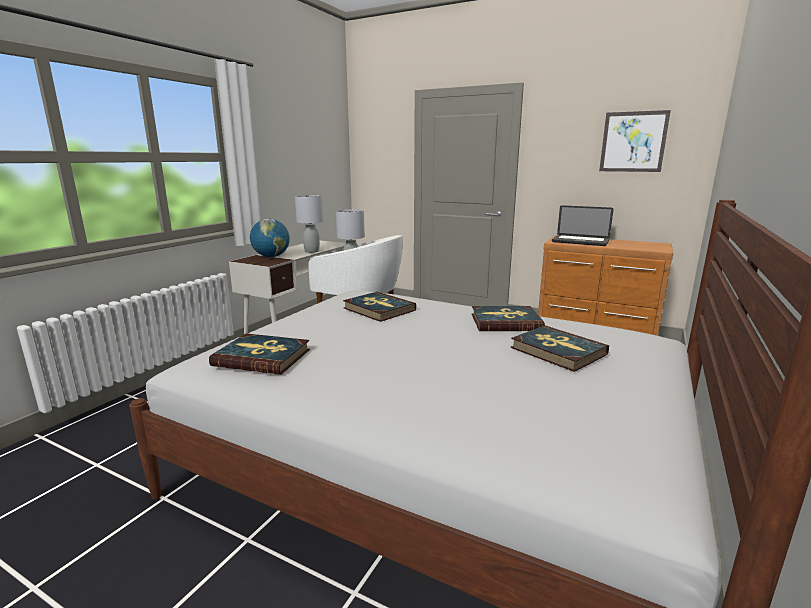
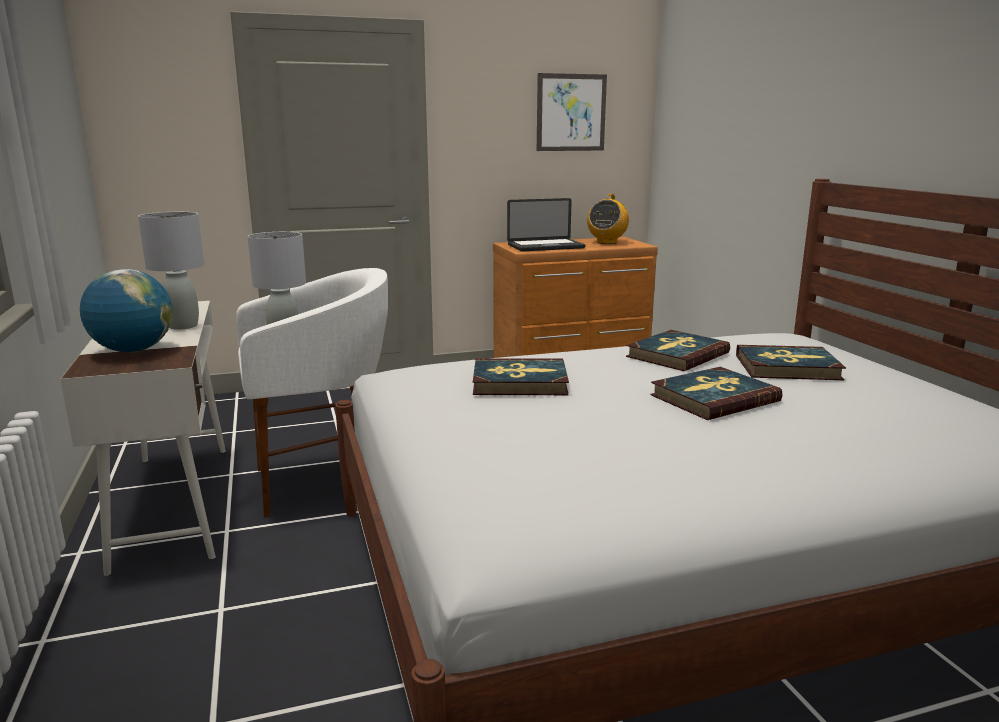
camera: 45 degrees left, 0 degrees up
(262, 357) = (581, 488): book -> book (713, 398)
(638, 245) = (606, 242): none -> radio

